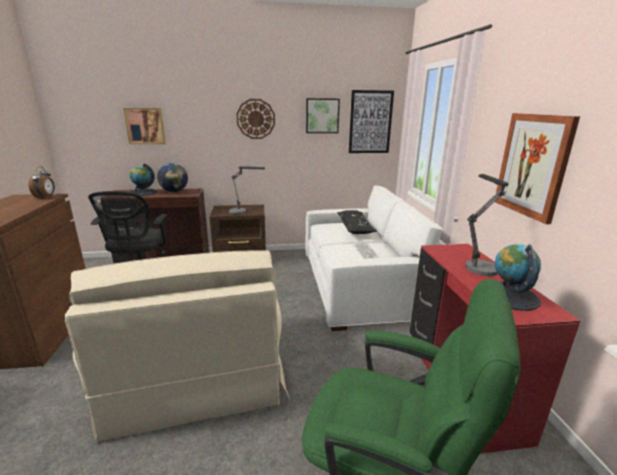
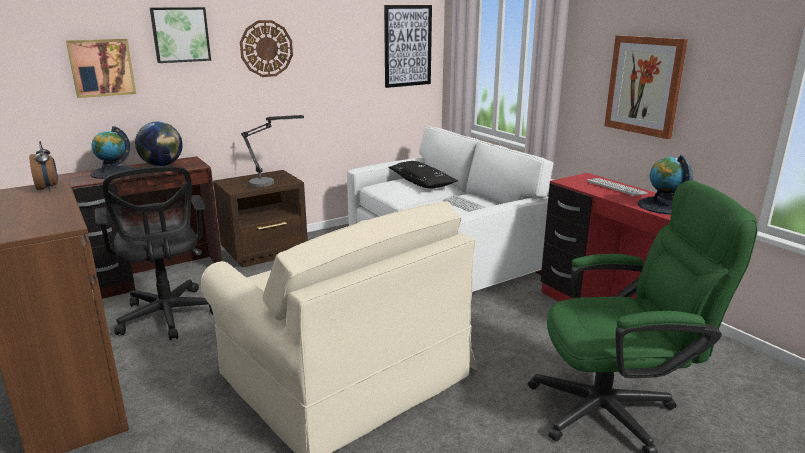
camera: 25 degrees left, 0 degrees up
(322, 115) = (351, 40): picture -> picture (180, 34)
(478, 264) = (616, 188): table lamp -> keyboard

